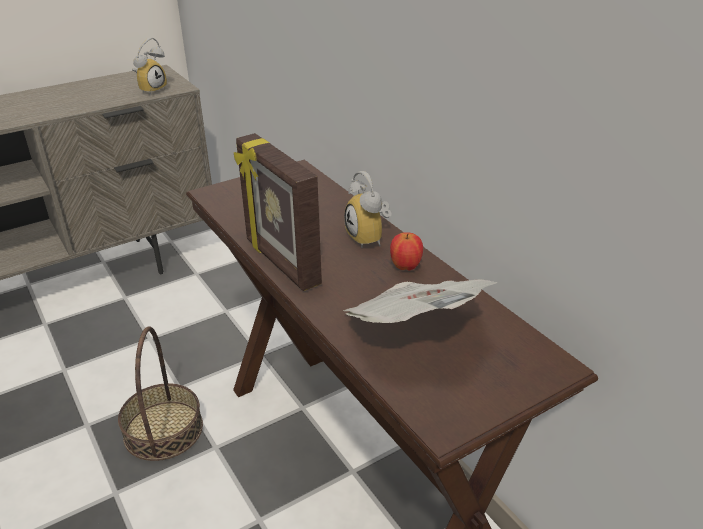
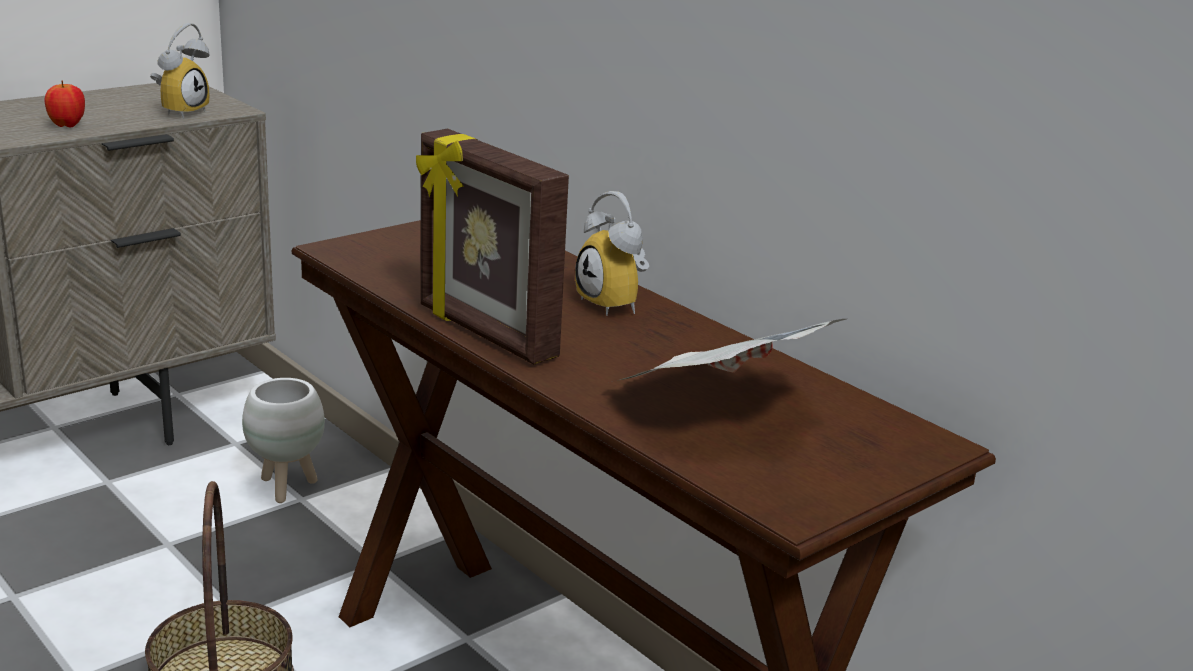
camera: 10 degrees left, 10 degrees down
(219, 303) = (287, 488): none -> white planter
(405, 267) = (682, 337): apple -> apple (67, 125)

